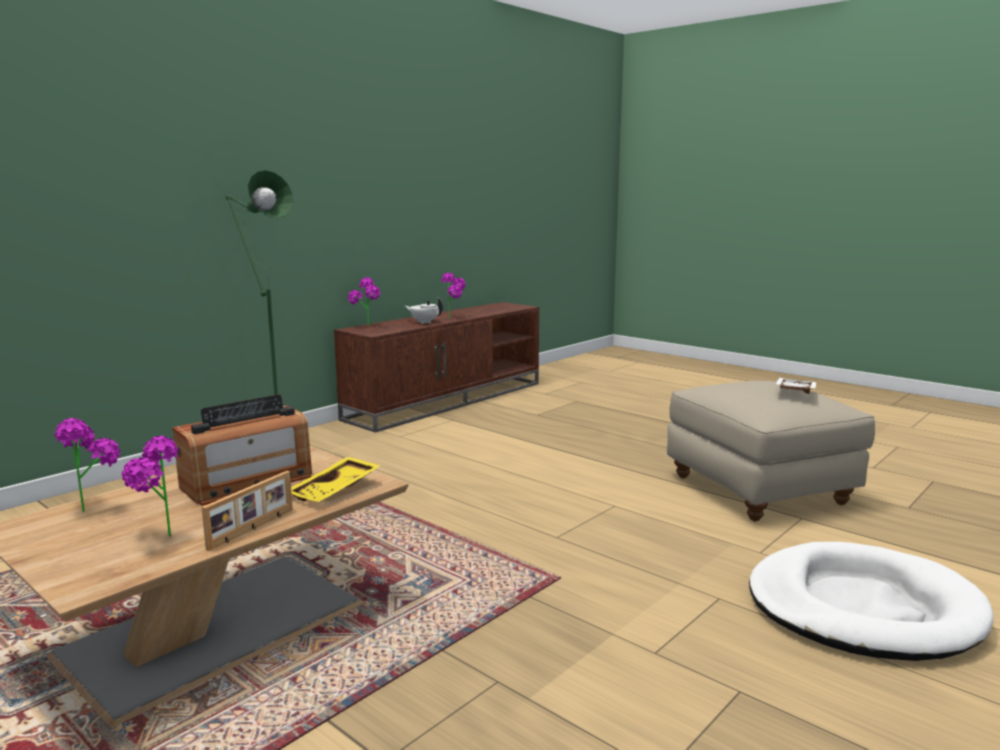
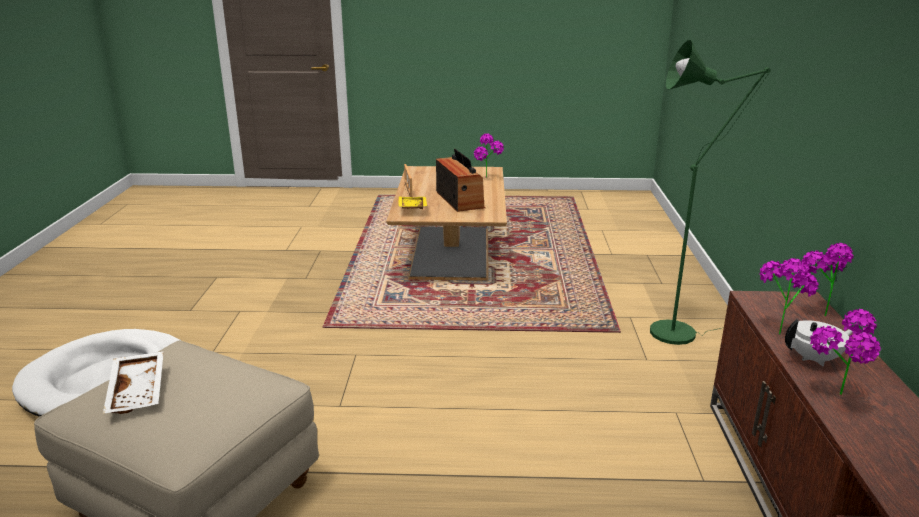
camera: 140 degrees right, 10 degrees up
(156, 539) = (432, 179): potted plant -> potted plant (777, 329)
(247, 482) = (459, 200): radio -> radio turned 150 degrees clockwise

